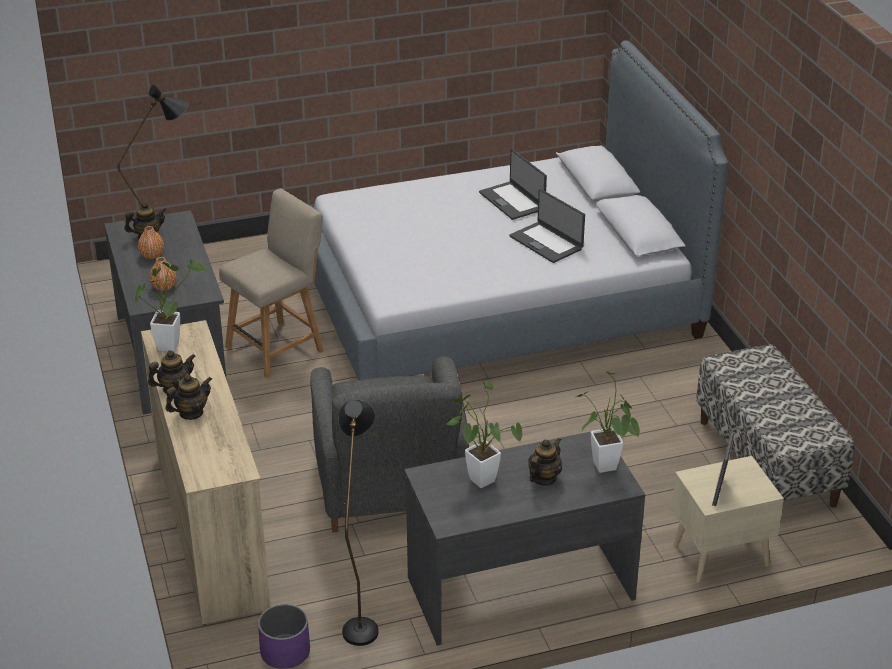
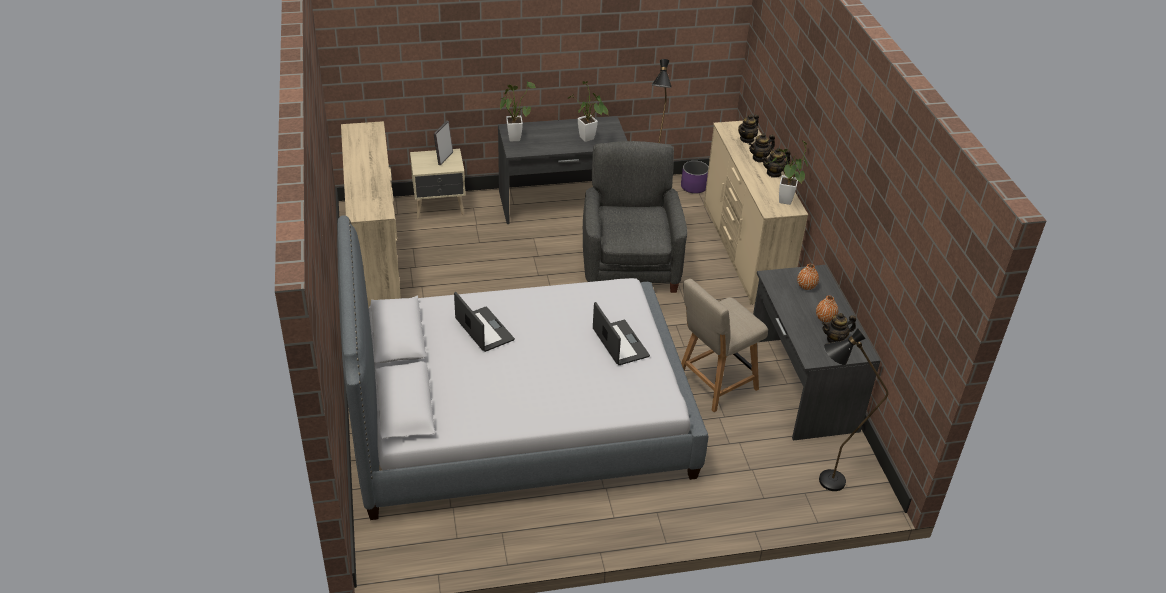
camera: 175 degrees left, 5 degrees up
(512, 201) = (498, 382): laptop -> laptop (619, 343)
(543, 478) = (551, 136): teapot -> teapot (747, 139)
(767, 462) = (376, 255): bench -> beige dresser

